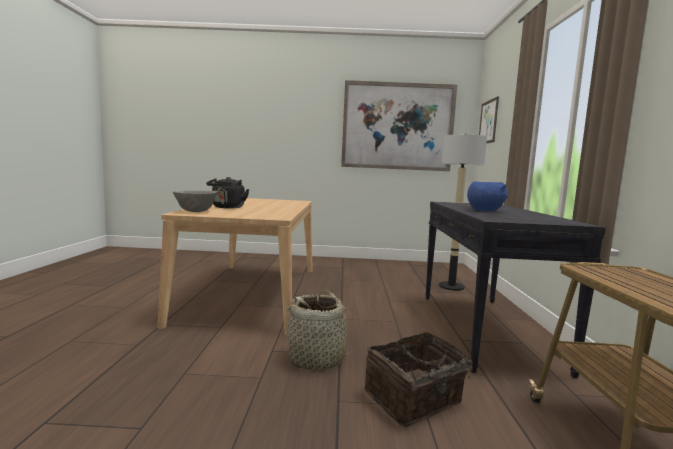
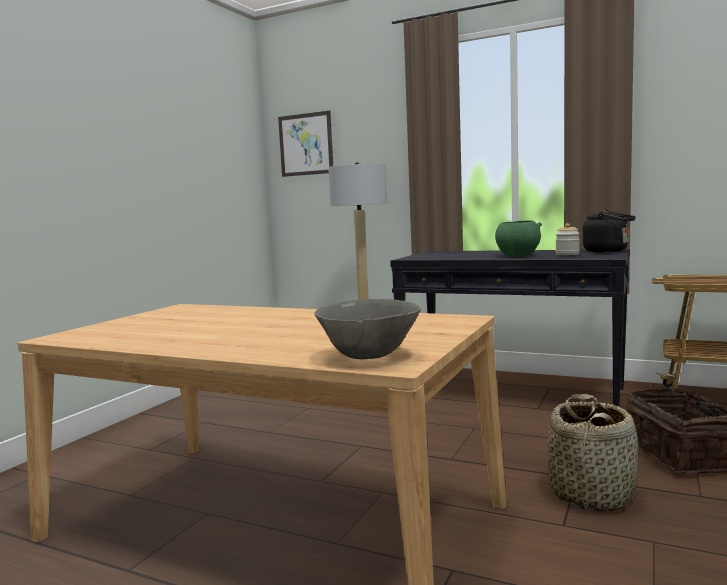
camera: 65 degrees left, 0 degrees up
(227, 207) = (289, 341): black kettle -> black kettle (608, 251)
(397, 127) = (182, 147): picture -> none
(485, 211) = (517, 256): blue bowl -> green bowl
(514, 216) = (567, 254): none -> jar

